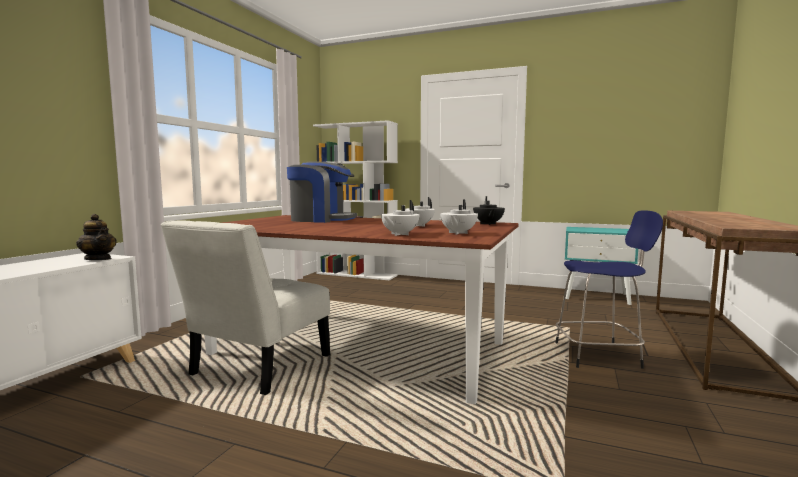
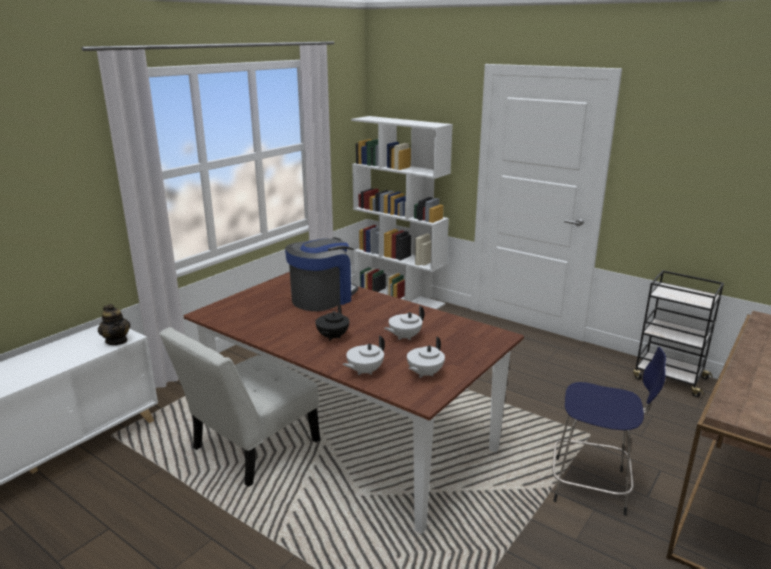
camera: 15 degrees right, 15 degrees up
(321, 220) = (322, 298): coffee machine -> coffee machine turned 75 degrees counterclockwise
(488, 224) = (484, 338): black teapot -> black teapot (332, 337)
(597, 296) = (668, 378): turquoise nightstand -> black cart

